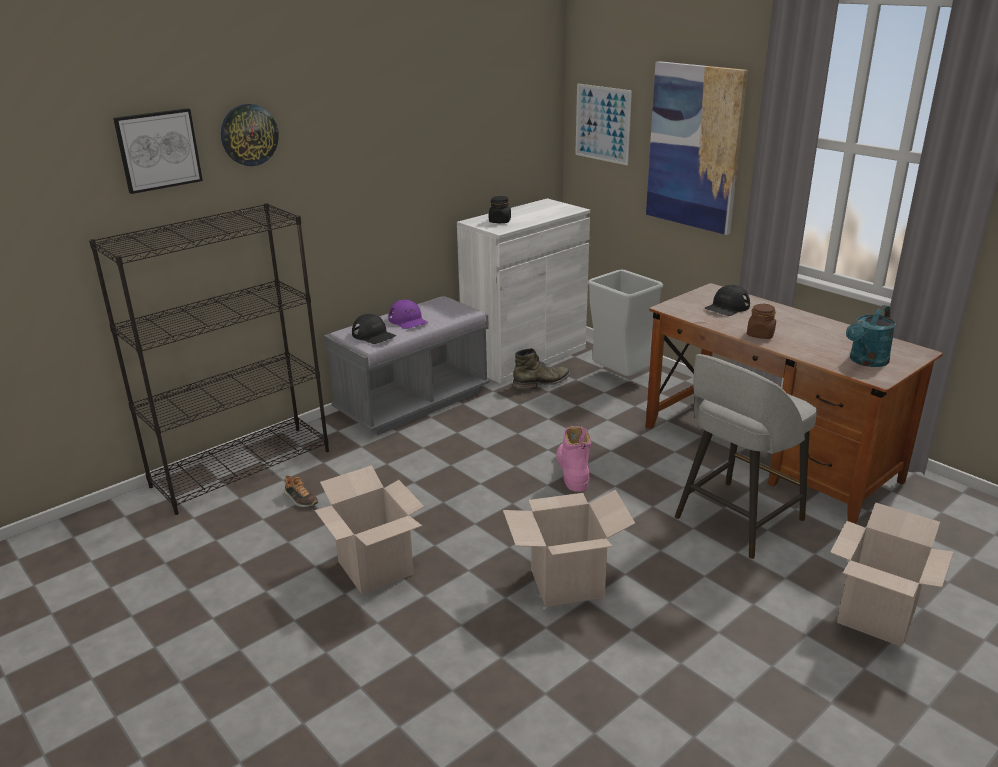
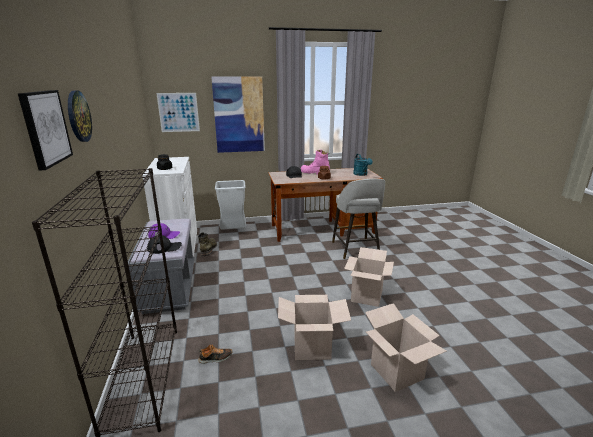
camera: 60 degrees left, 5 degrees down
(572, 471) = (289, 267): pink boot -> pink boot (314, 173)
(876, 615) = (422, 248): cardboard box -> cardboard box (397, 372)

